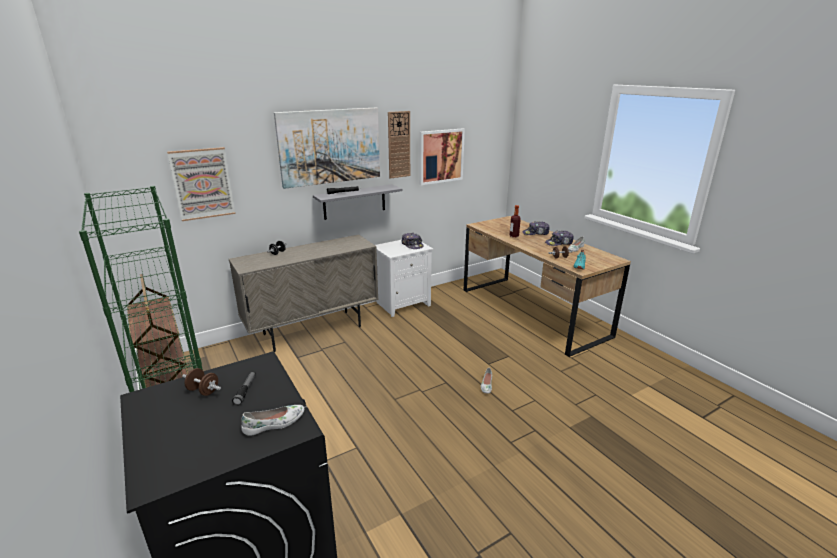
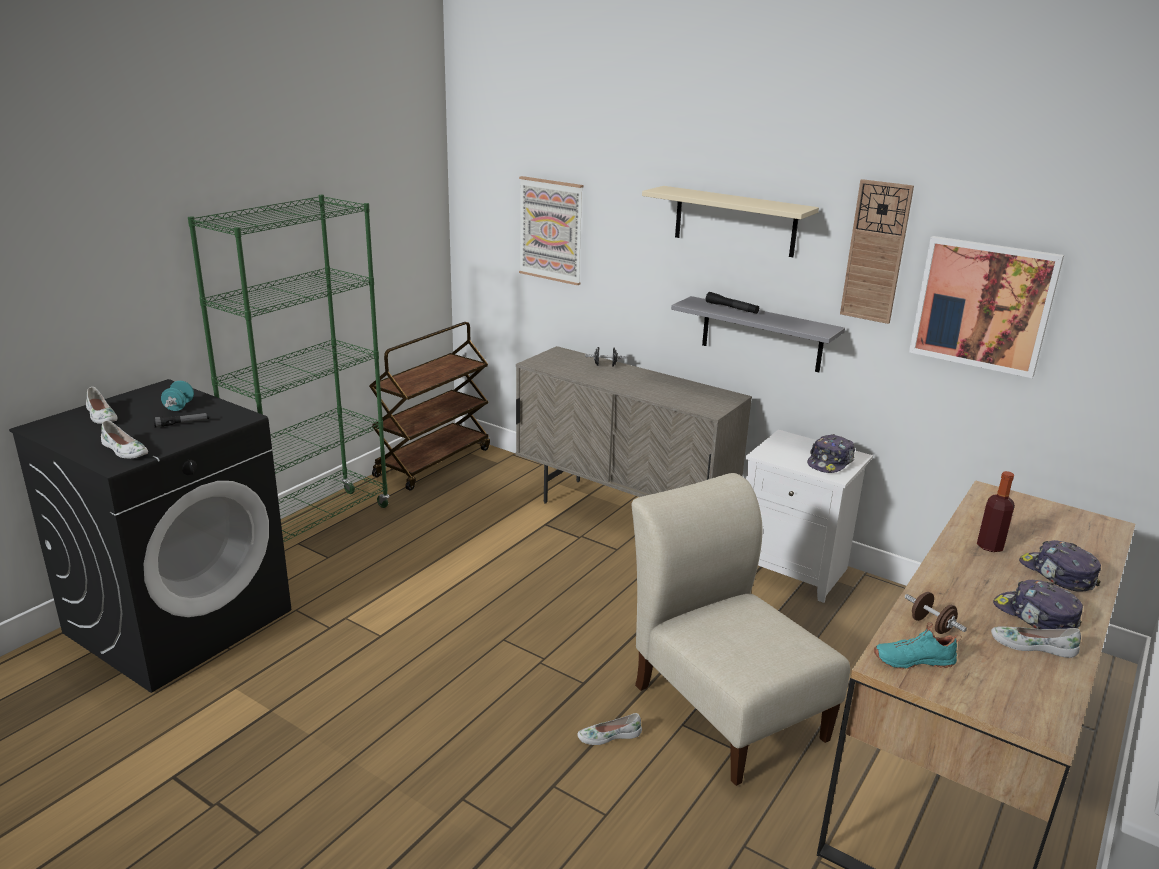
camera: 65 degrees right, 0 degrees up
(171, 438) = (101, 416): none -> white shoe
(203, 391) = (179, 406): brown dumbbell -> turquoise dumbbell
(330, 146) = (735, 221): picture -> beige shelf
(482, 350) = (724, 706): none -> beige chair

